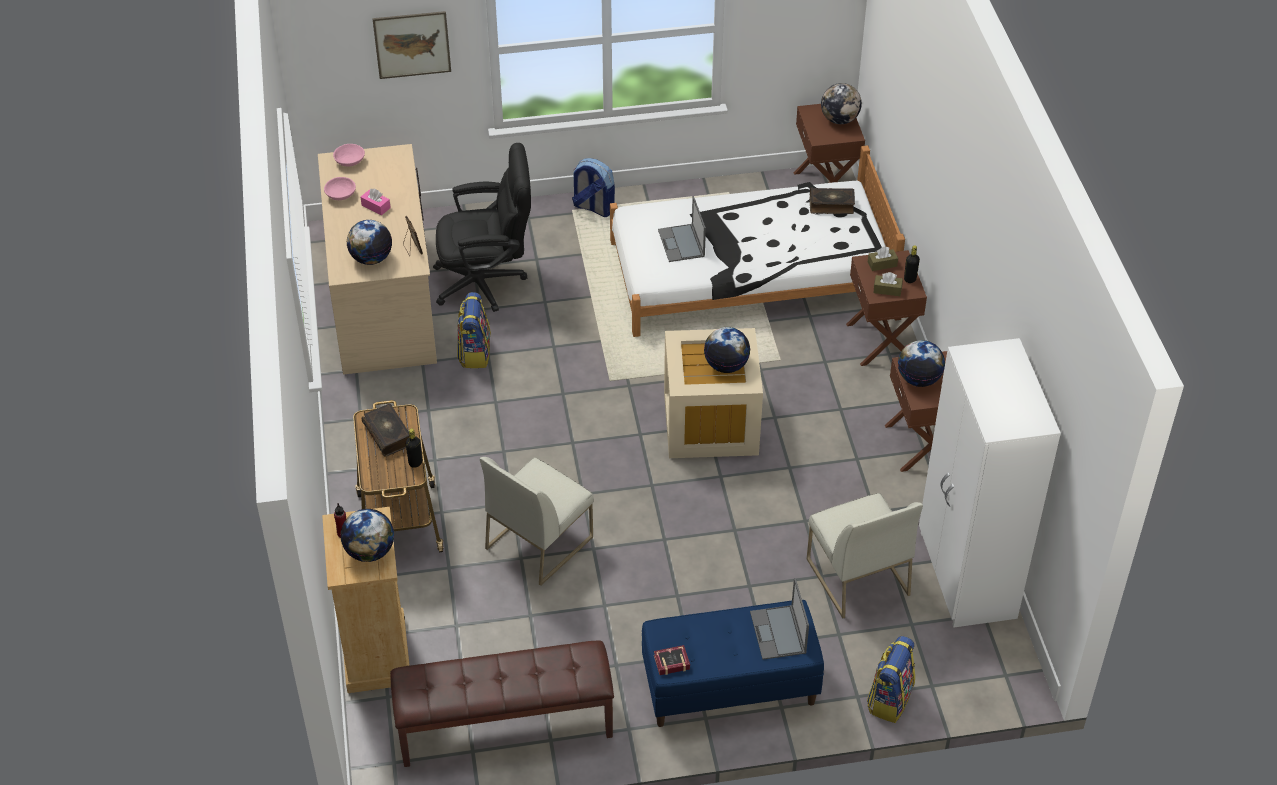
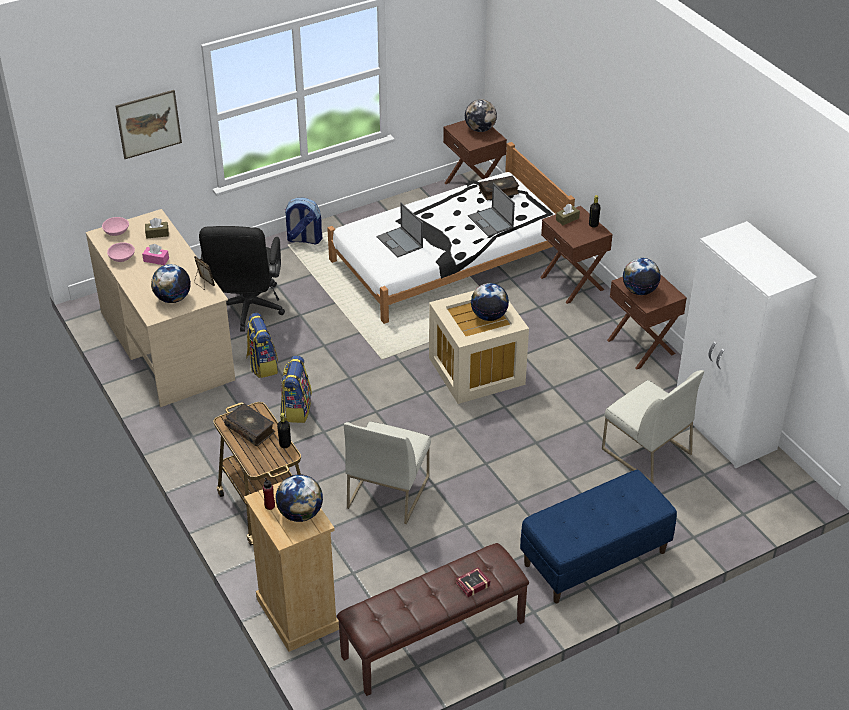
camera: 20 degrees left, 5 degrees down
(488, 282) = (246, 311): black office chair -> black office chair turned 120 degrees clockwise
(670, 662) = (561, 543): book -> book (471, 584)
(778, 633) = (631, 499): laptop -> laptop (491, 222)
(887, 290) = (581, 235): brown tissue box -> brown tissue box (157, 234)
(889, 699) = (718, 532): backpack -> backpack (296, 409)

